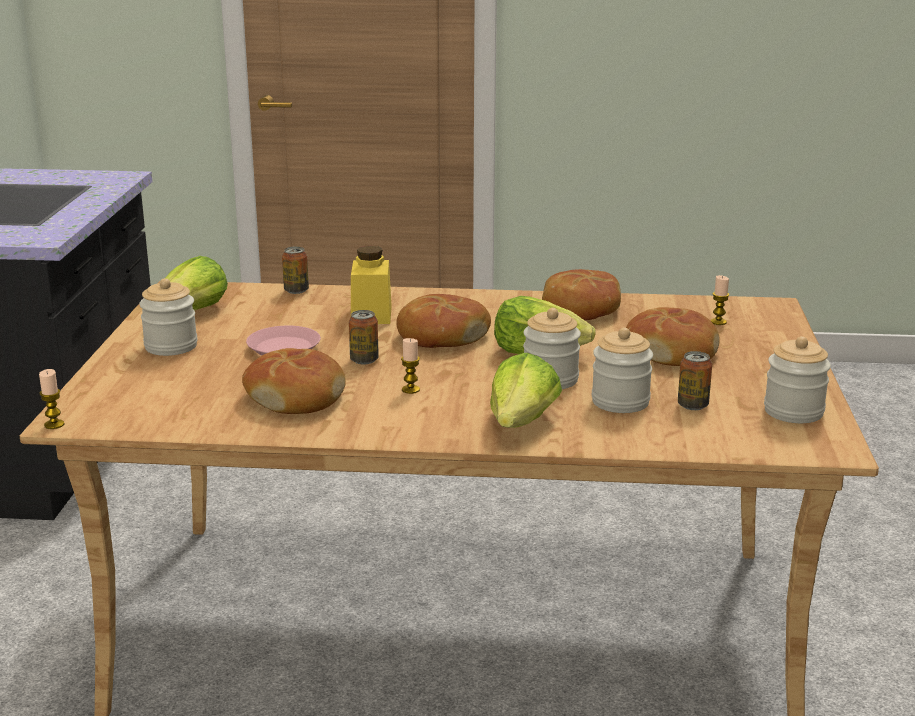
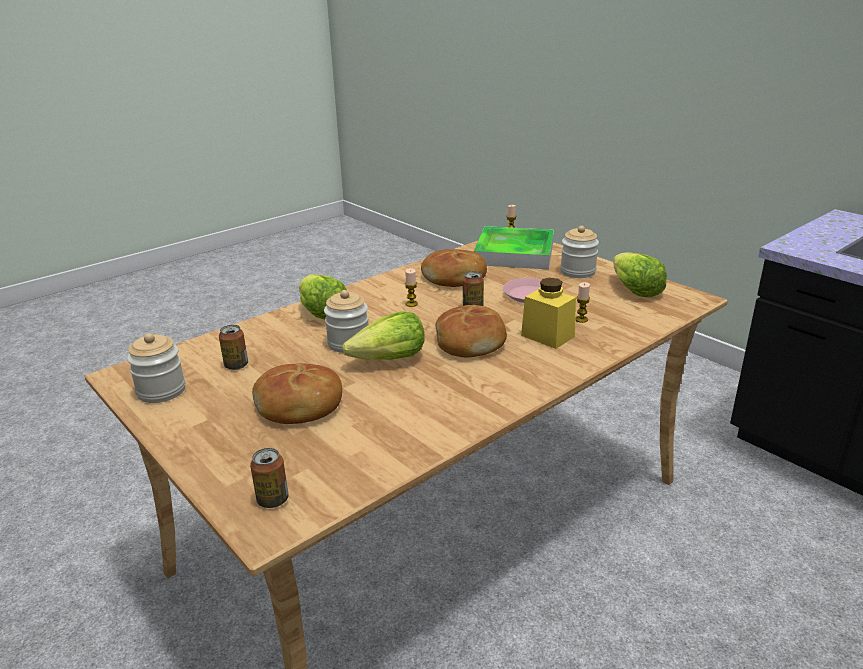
camera: 135 degrees right, 5 degrees up
(147, 395) = (514, 253): none -> tray
(296, 290) = (640, 330): can -> can (273, 500)
(580, 309) = (432, 418): bread -> none
(620, 402) = (285, 347): jar -> none
(718, 322) = (298, 465): candle -> candle (581, 319)

